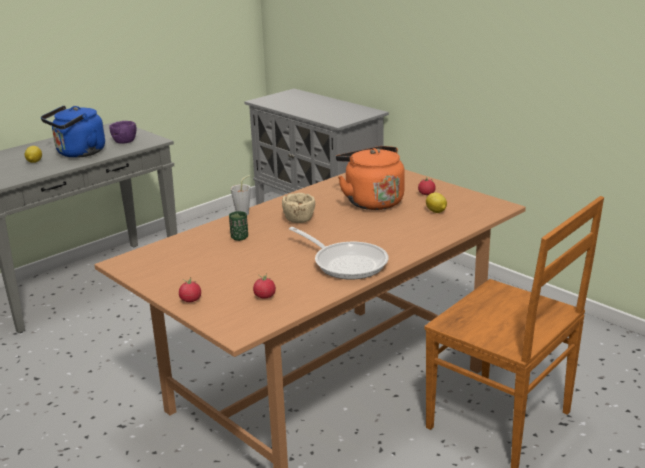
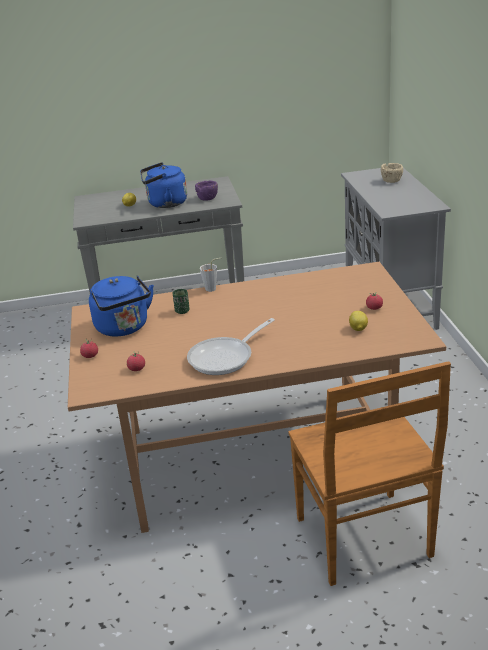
camera: 35 degrees right, 5 degrees up
(194, 267) = (124, 328): none -> blue kettle
(299, 220) = (242, 306): beige bowl -> beige bowl (391, 181)
(346, 263) = (225, 358): frying pan -> frying pan turned 60 degrees clockwise
(371, 201) = (319, 303): orange kettle -> none

